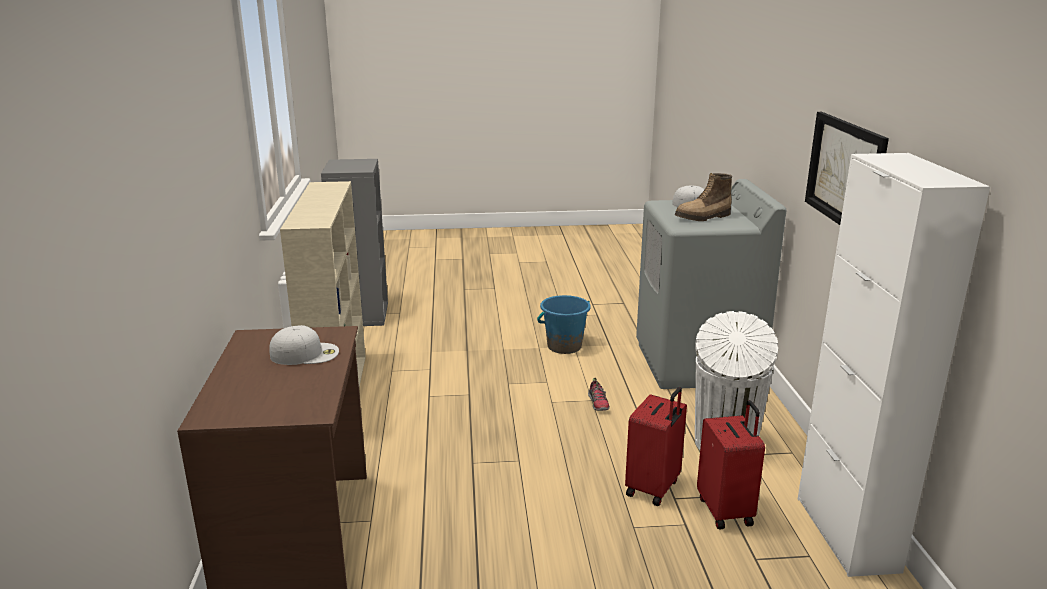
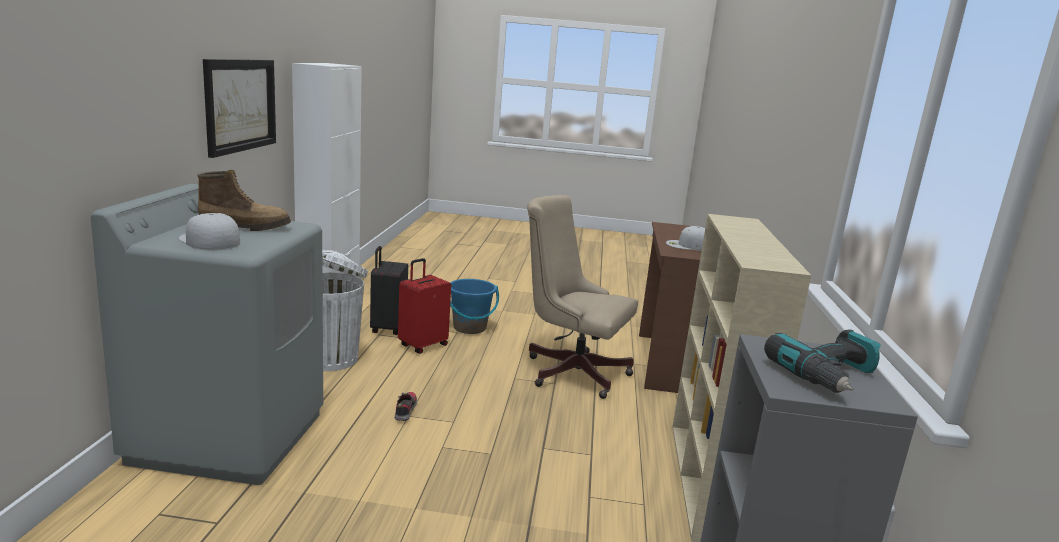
camera: 170 degrees left, 5 degrees down
(348, 164) = (830, 376): none -> power drill
(456, 486) = (570, 371): none -> beige office chair
(564, 346) = (375, 502): blue bucket -> blue bucket (470, 328)
(726, 511) = (387, 328): red suitcase -> black suitcase

